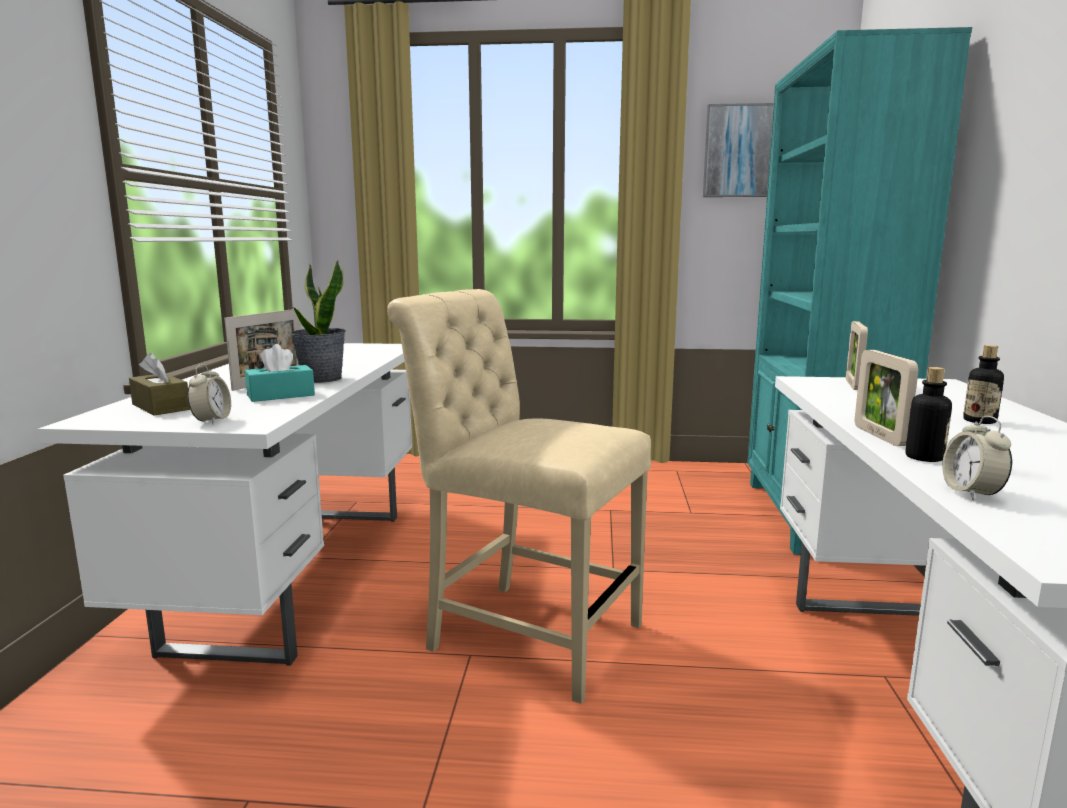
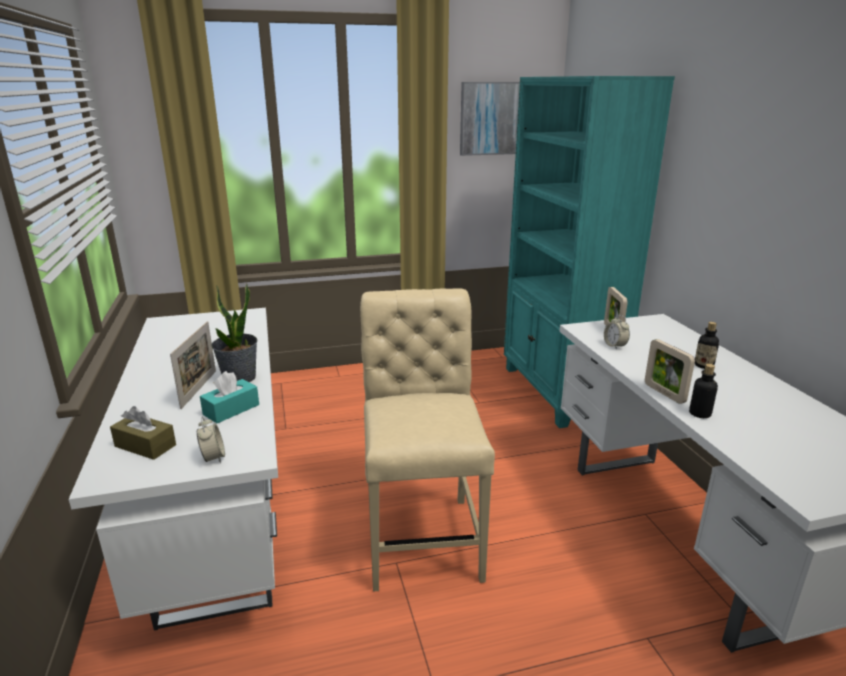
camera: 20 degrees left, 10 degrees up
(525, 632) = (423, 534): beige chair -> beige chair turned 75 degrees clockwise
(971, 493) = (741, 447): alarm clock -> alarm clock (614, 346)

